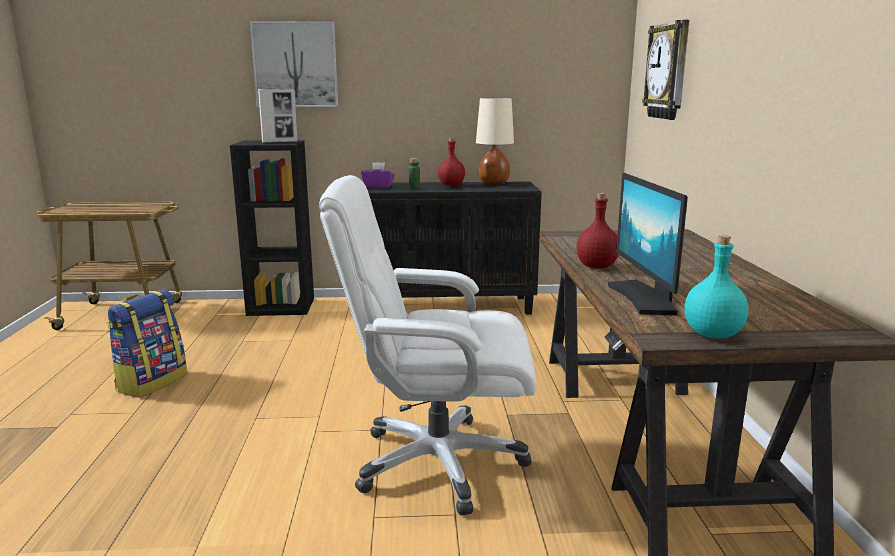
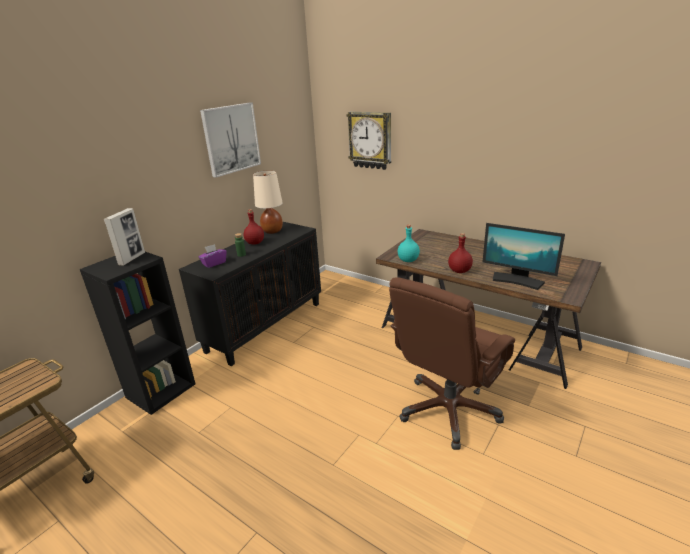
camera: 50 degrees left, 10 degrees up
(151, 382) = (212, 508): backpack -> none
(295, 65) = (110, 184): picture -> picture (231, 139)
(436, 462) = (448, 410): white office chair -> brown office chair
(712, 334) = (571, 286): turquoise bottle -> turquoise bottle (408, 260)

